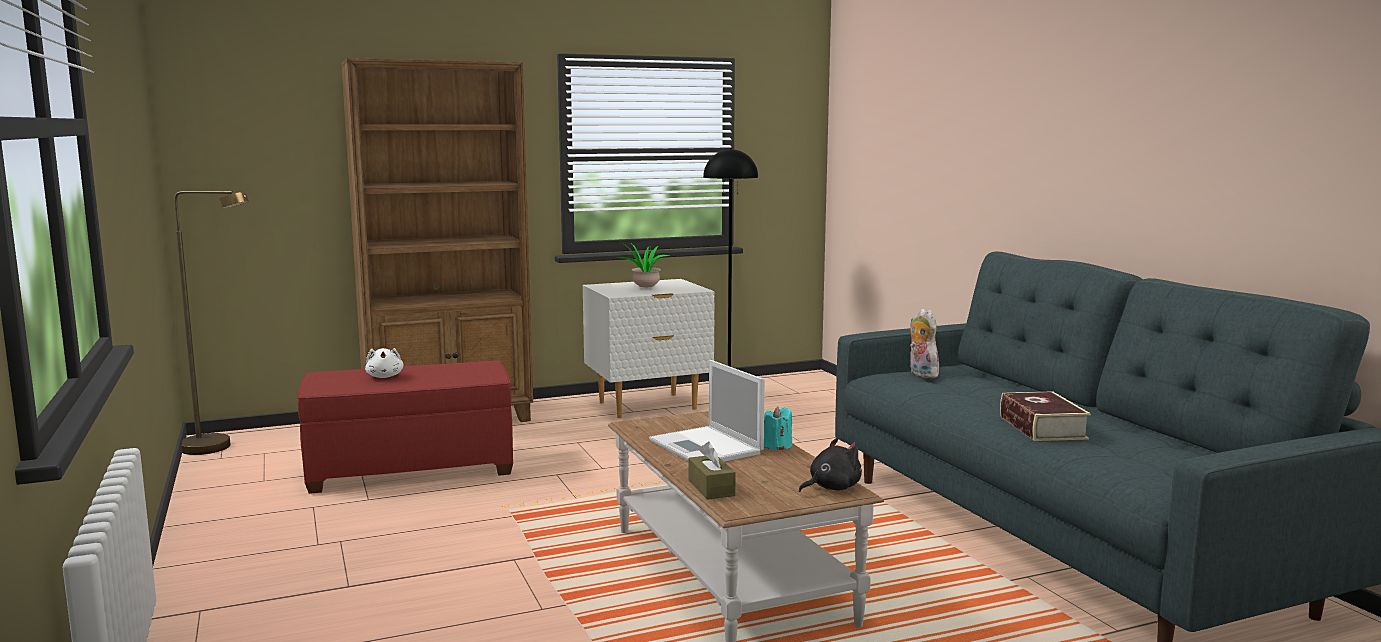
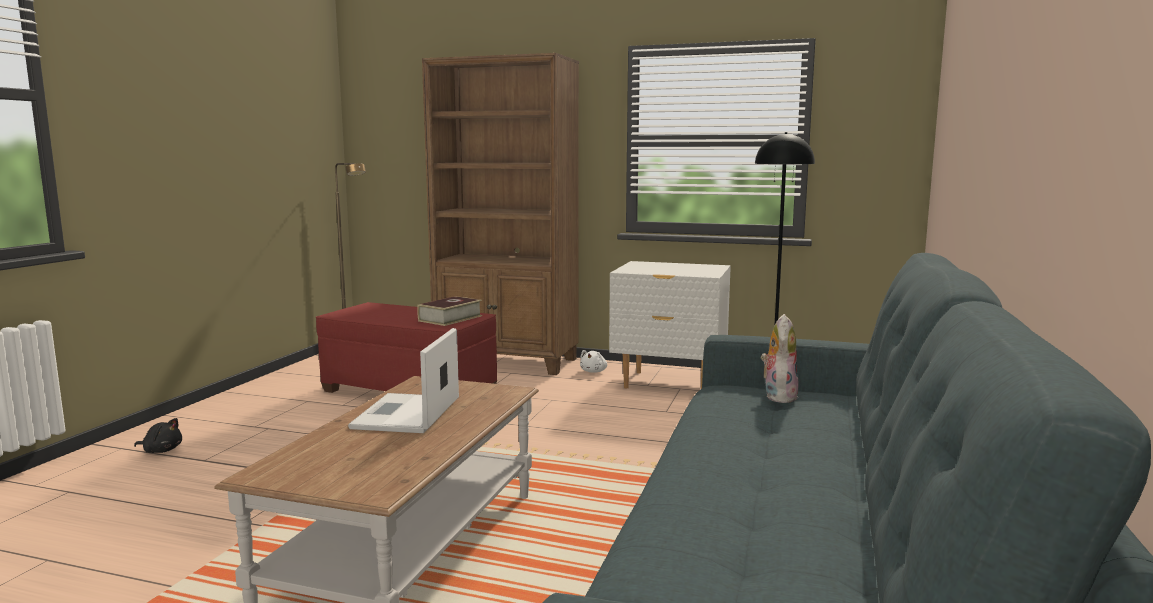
camera: 40 degrees right, 0 degrees up
(385, 376) = (396, 312): white plush toy -> white plush toy (594, 371)
(644, 288) = (666, 269): potted plant -> none
(711, 488) = (299, 450): brown tissue box -> none
(777, 446) = (459, 430): turquoise candle -> none
(831, 488) = (375, 484): black plush toy -> black plush toy (161, 450)
(1042, 427) = (724, 492): book -> book (450, 318)

